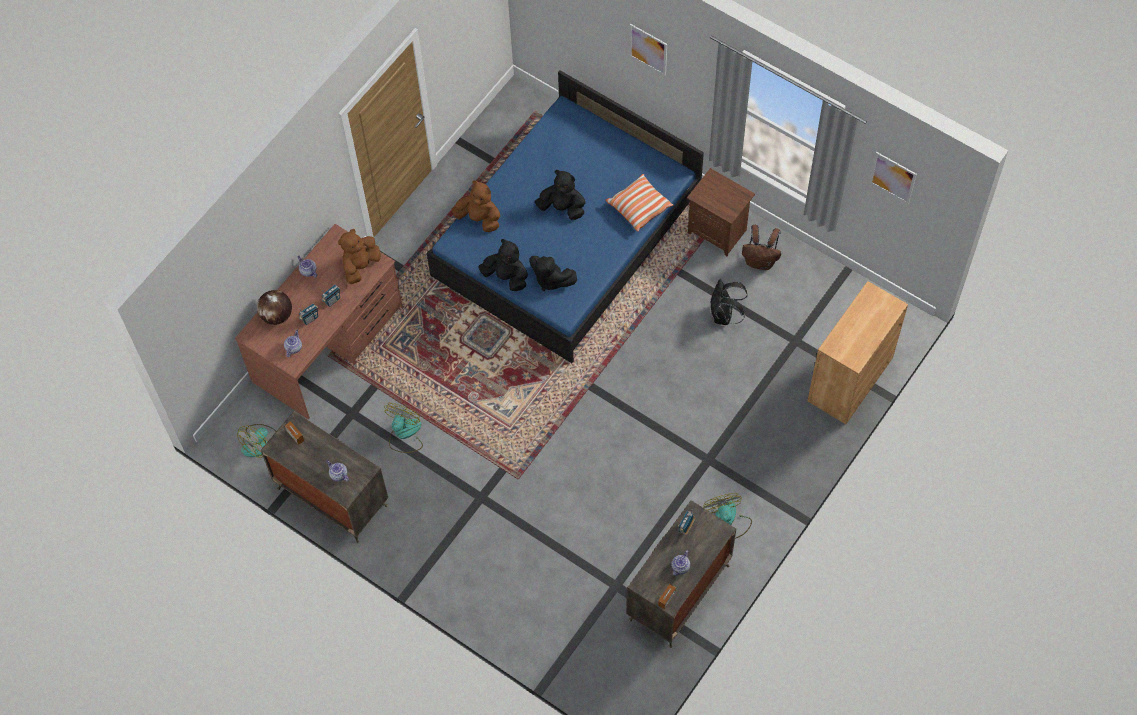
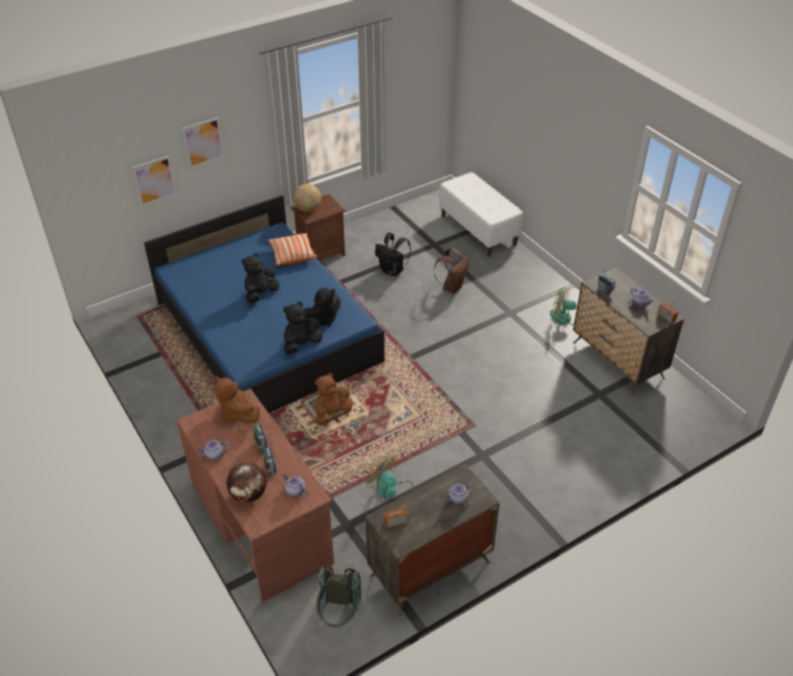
camera: 70 degrees left, 20 degrees down
(260, 443) = (338, 615): fan -> grey backpack
(479, 218) = (232, 344): brown plush toy -> brown plush toy (332, 413)
(714, 187) = (308, 209): none -> globe
(760, 261) = (360, 242): brown backpack -> brown backpack (452, 287)
(850, 379) = (479, 230): brown cabinet -> white bench
(893, 177) = (408, 70): picture -> picture (154, 181)

